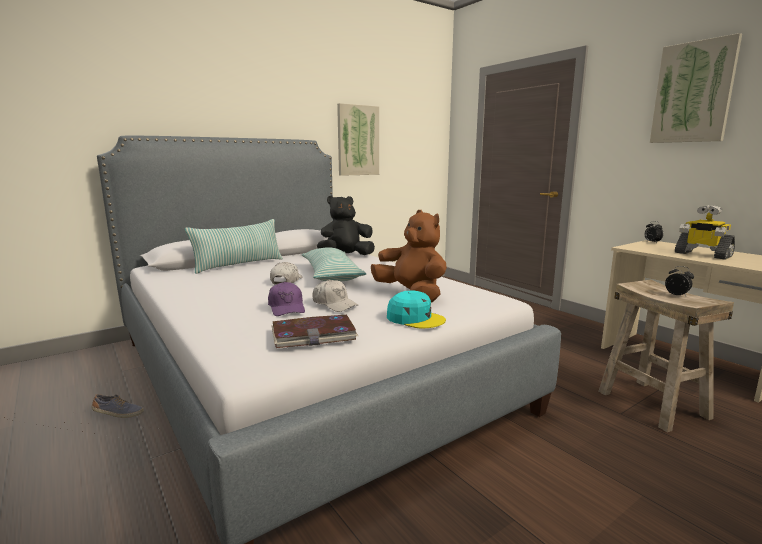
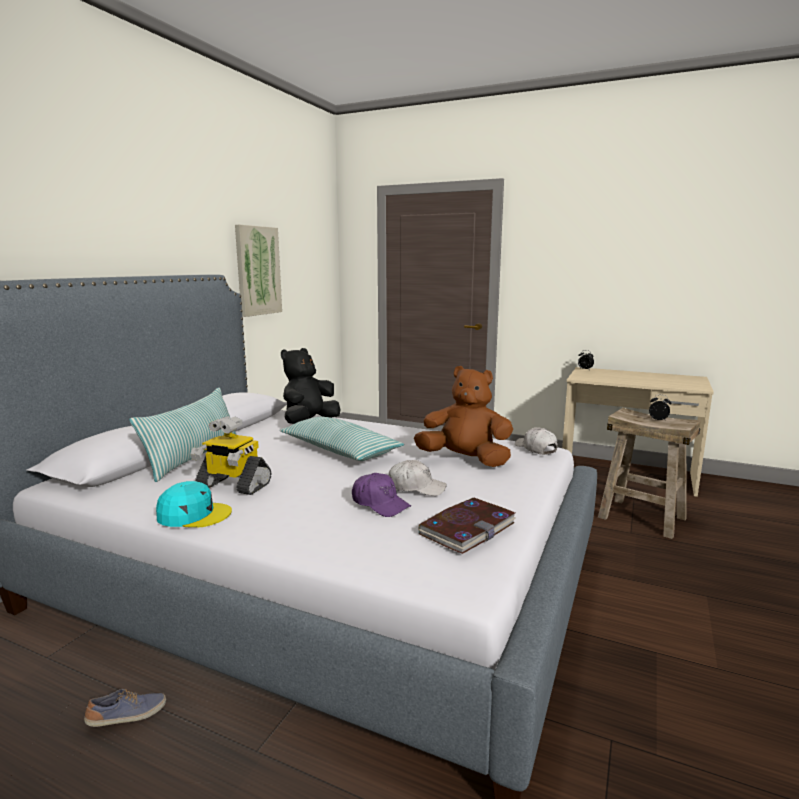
camera: 30 degrees left, 0 degrees up
(286, 281) = (305, 469): white cap -> white cap (535, 449)
(415, 318) = (515, 486): turquoise cap -> turquoise cap (194, 514)
(693, 93) = (607, 234): picture -> none
(702, 254) = (637, 379): toy robot -> toy robot (233, 485)

